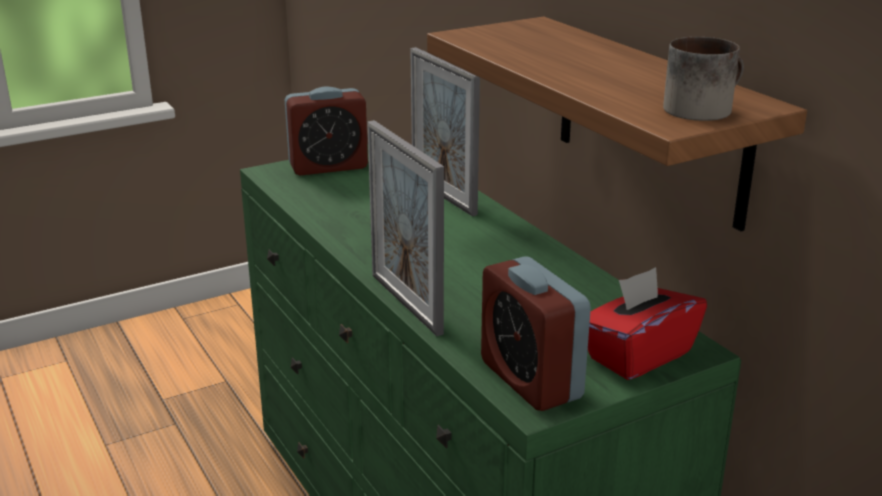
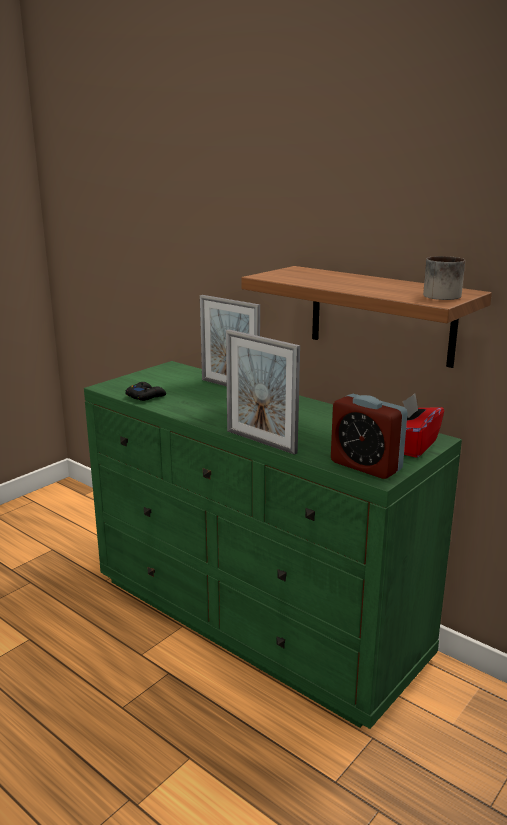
camera: 20 degrees left, 5 degrees down
(309, 196) = (145, 396): none -> black game controller
(328, 166) = (142, 380): alarm clock -> none

